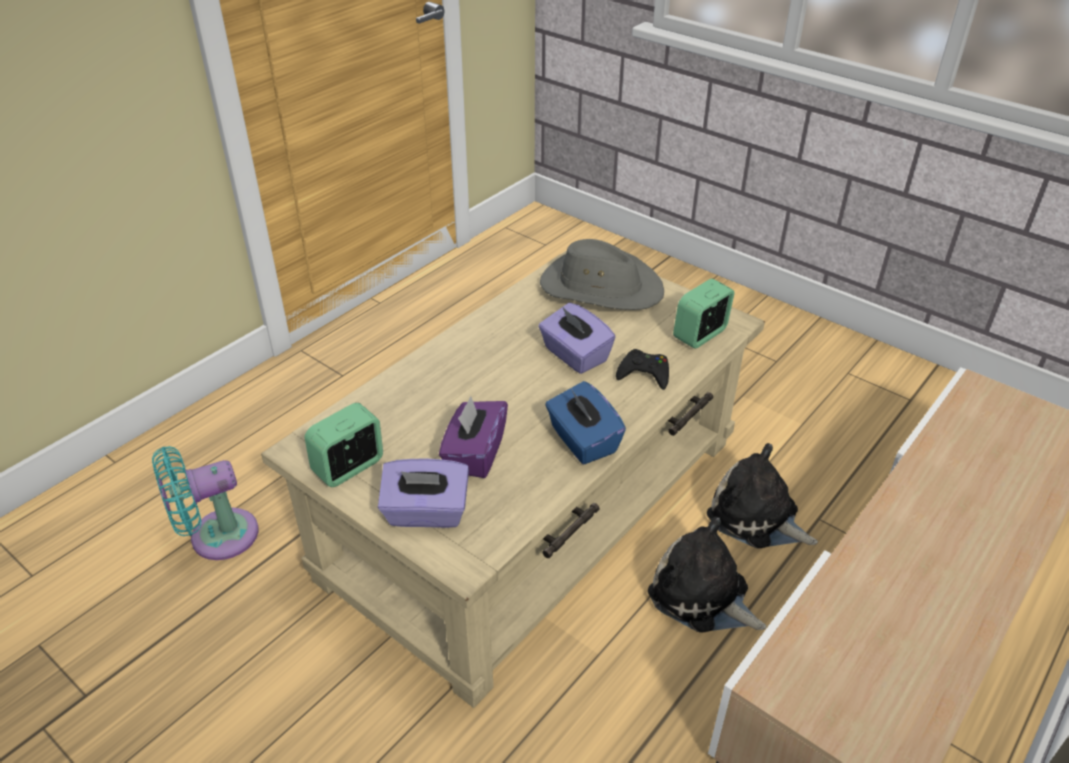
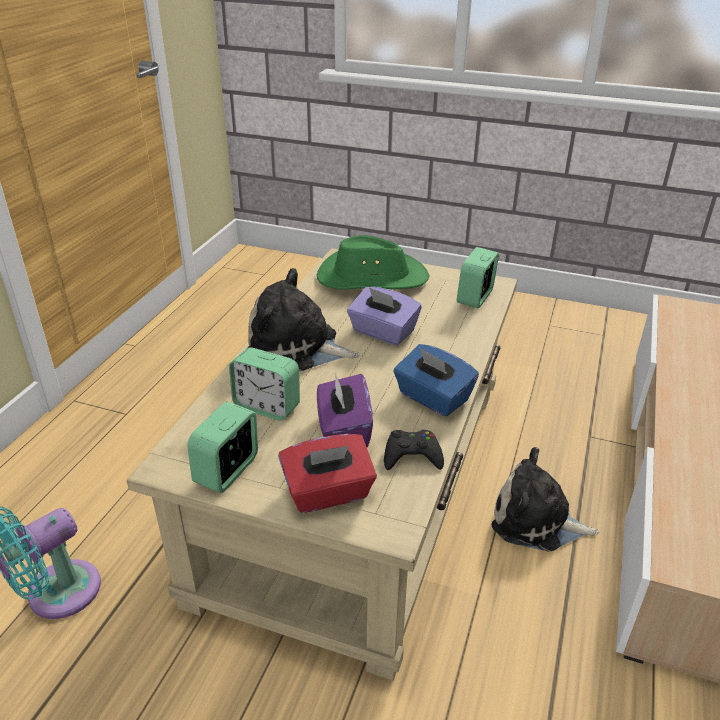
camera: 20 degrees left, 5 degrees down
(417, 411) = (267, 406): none -> alarm clock
(426, 513) = (328, 493): purple tissue box -> red tissue box
(600, 287) = (371, 277): grey hat -> green hat
(644, 374) = (450, 335): black game controller -> black game controller (412, 455)
(756, 518) = (543, 447): plush toy -> plush toy (297, 347)

